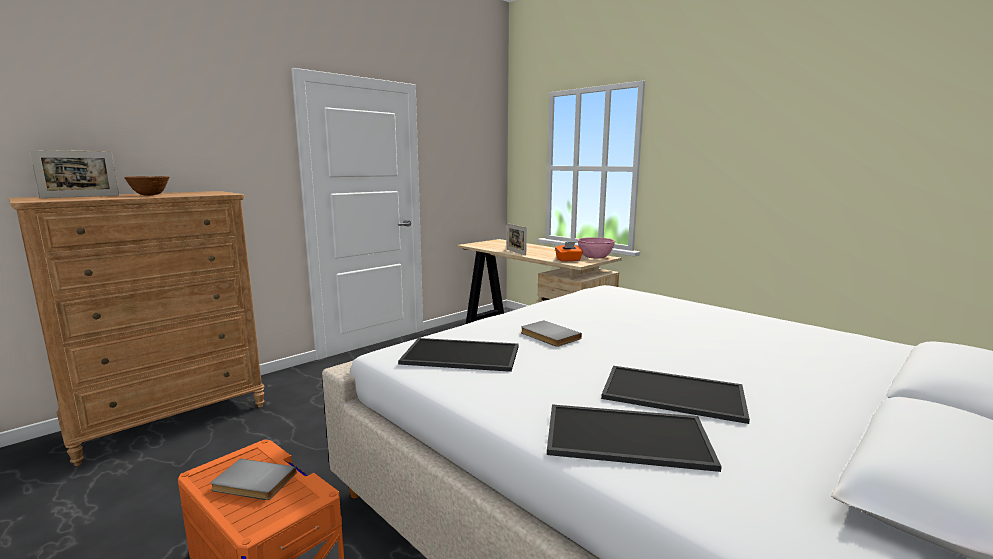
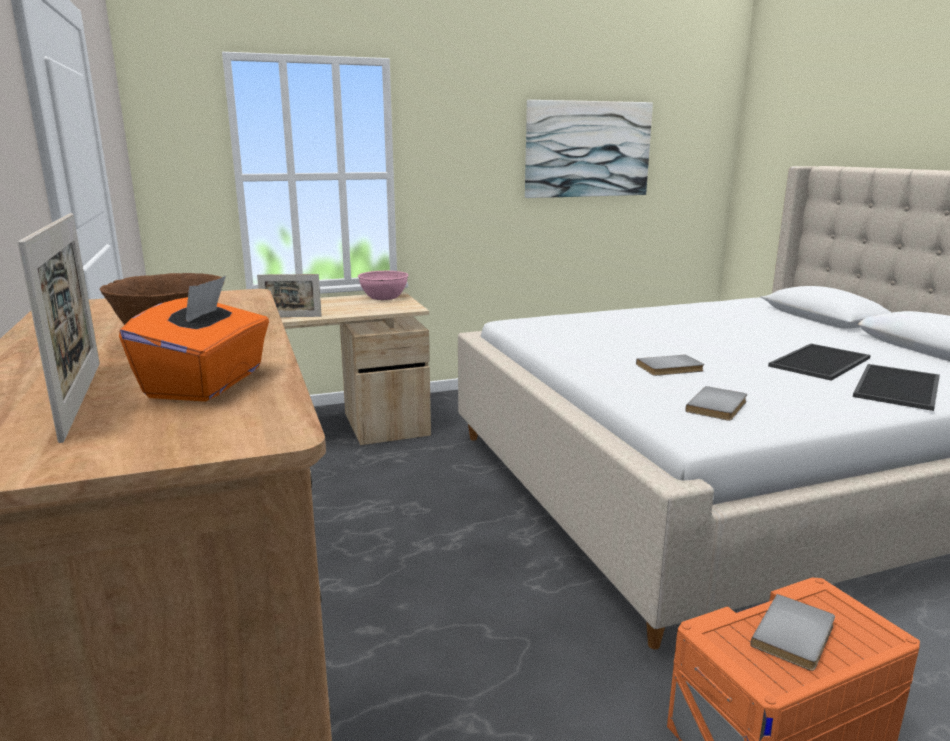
camera: 65 degrees left, 5 degrees up
(459, 356) = (719, 406): tray -> grey book
(568, 260) = (385, 308): orange tissue box -> orange tissue box (208, 383)
(839, 146) = (587, 149): none -> picture

